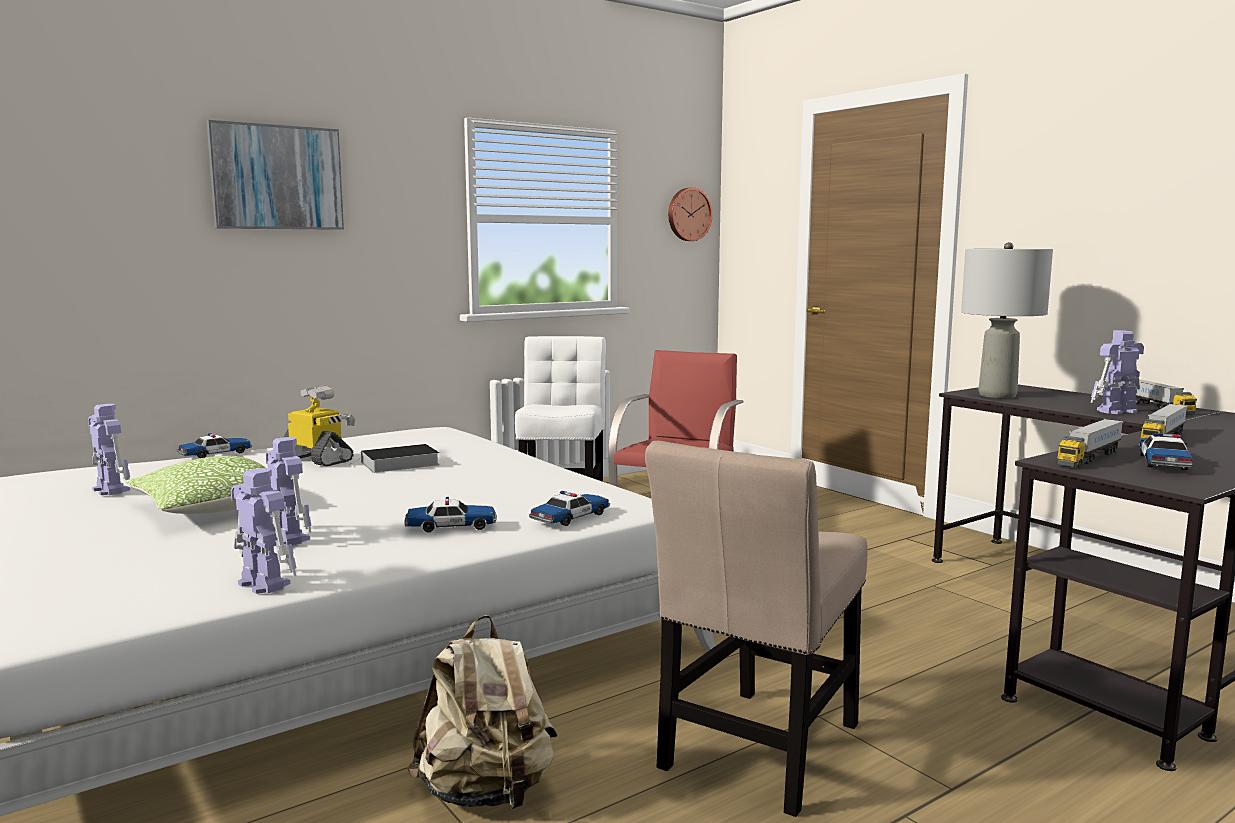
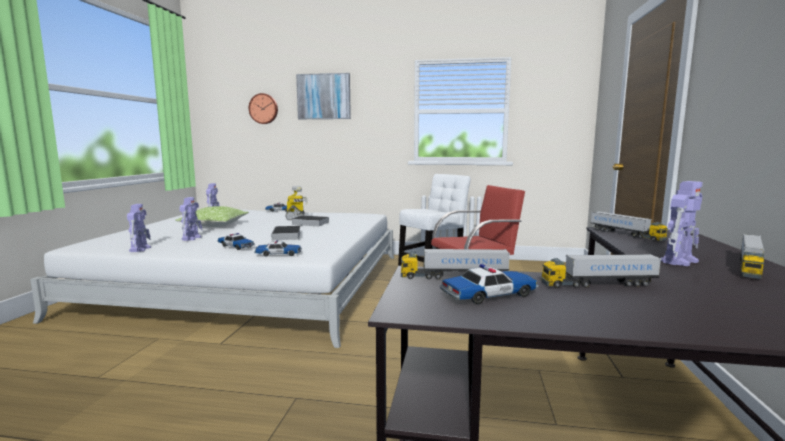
camera: 45 degrees right, 0 degrees up
(464, 490) = (287, 236): none -> book
(486, 793) = (146, 358): beige backpack -> none
(688, 214) = (567, 105): wall clock -> wall clock (264, 108)
(758, 752) = (236, 397): beige chair -> none
(996, 395) = (625, 234): grey table lamp -> toy truck
(1115, 411) = (679, 261): toy robot -> toy robot turned 120 degrees clockwise

